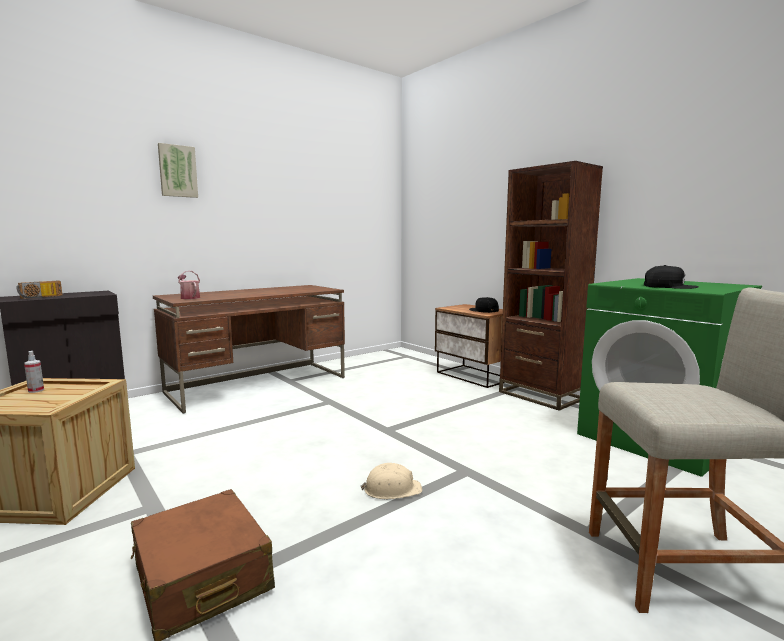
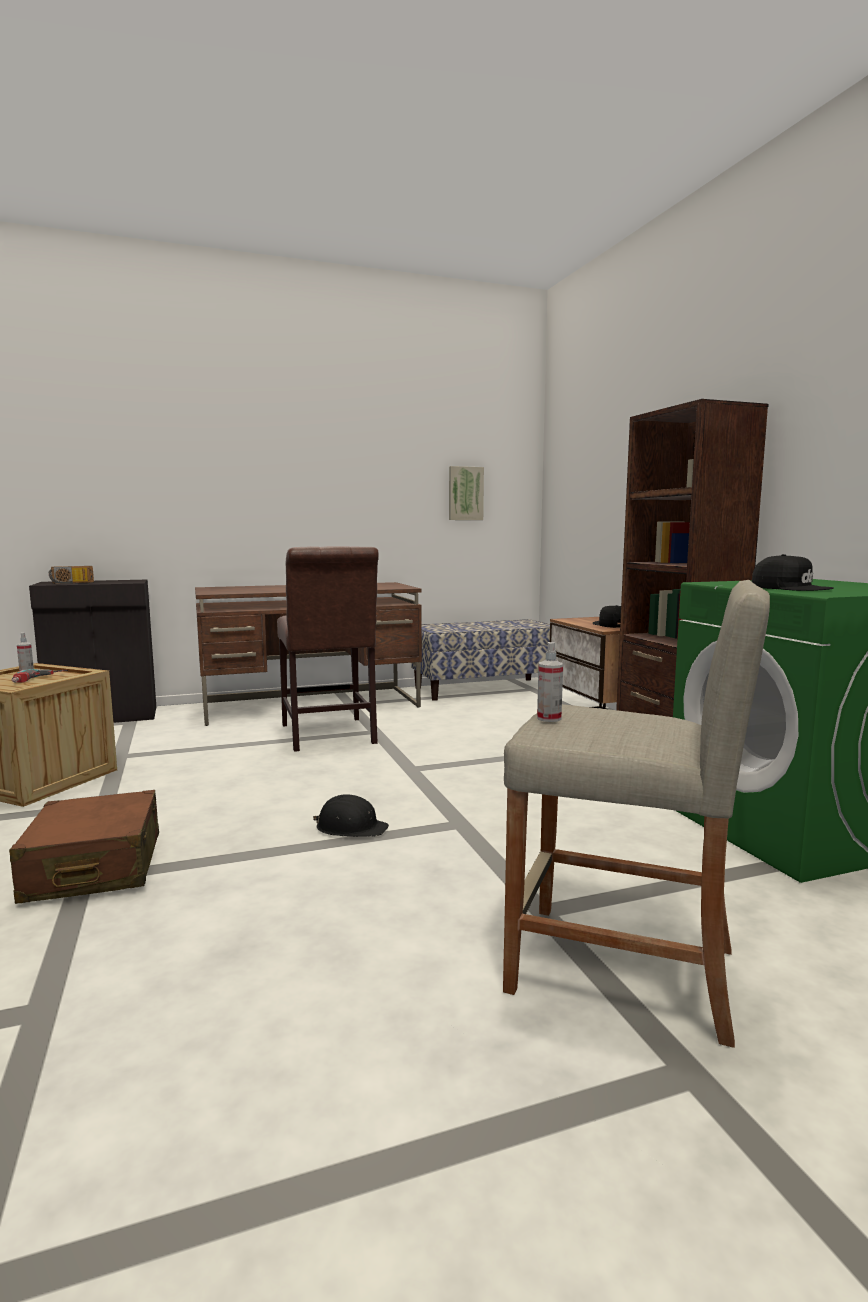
camera: 20 degrees right, 0 degrees up
(59, 395) = (40, 679): none -> power drill
(177, 171) = (229, 440): picture -> picture (465, 493)
(189, 297) = (225, 590): watering can -> none
(297, 410) = (328, 736): none -> brown chair
(375, 359) = (484, 689): none -> bench
(392, 489) = (351, 828): beige hard hat -> black hard hat
(650, 397) = (549, 718): none -> spray bottle

